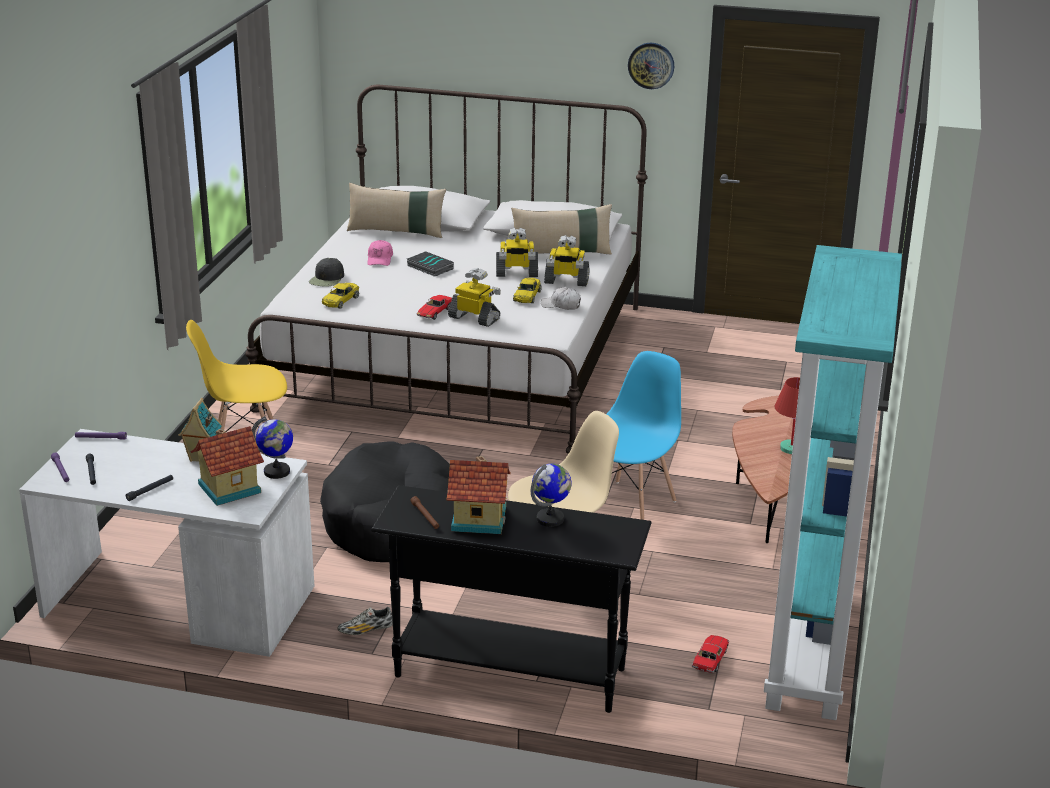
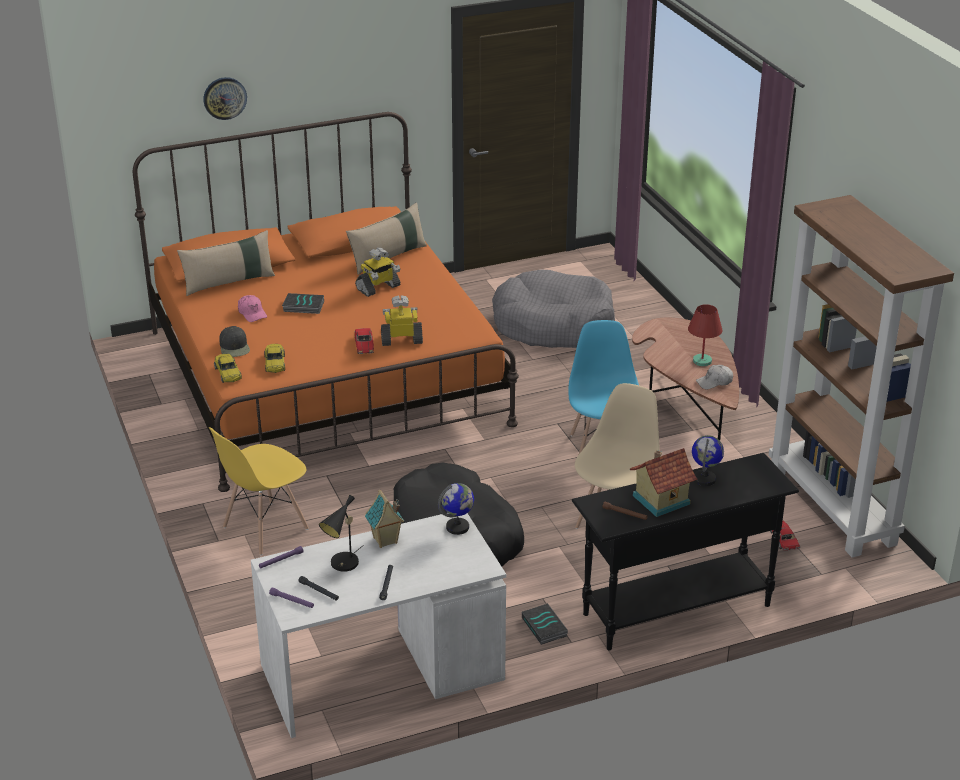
camera: 35 degrees left, 5 degrees up
(140, 461) = (342, 565): none -> black table lamp
(228, 487) = (441, 555): toy house -> none
(366, 630) = (545, 627): shoe -> book
(458, 356) = (325, 377): white bed -> orange bed
(527, 296) = (414, 305): yellow toy car -> yellow toy car (228, 373)
(561, 305) = (450, 304): white cap -> white cap (714, 382)
(566, 281) = (425, 282): toy robot -> none
(651, 65) = (403, 71): wall clock -> wall clock (224, 98)
(730, 384) = (553, 325): none -> grey dog bed
(811, 653) = (833, 507): turquoise bookcase -> brown bookcase

